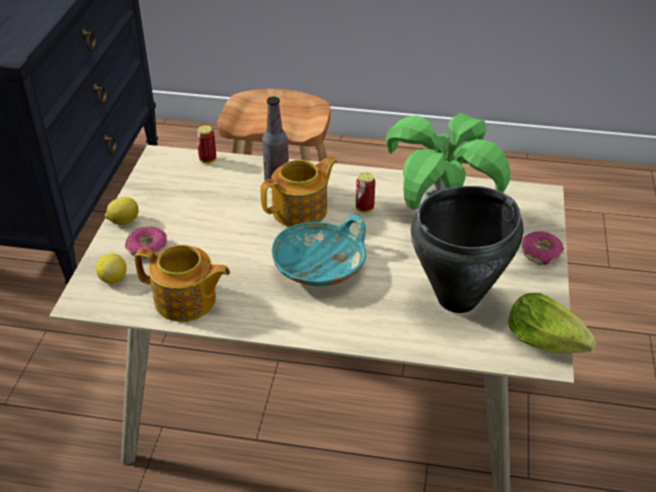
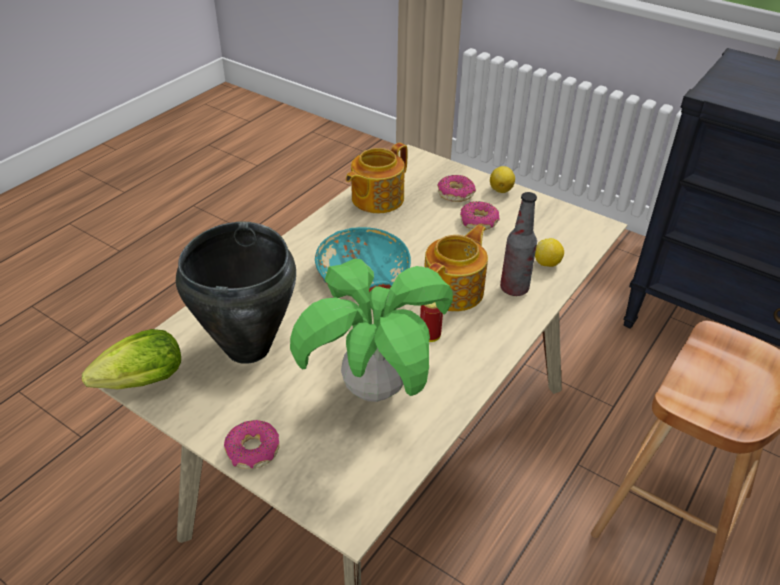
camera: 115 degrees right, 0 degrees up
(113, 278) = (428, 173): lemon -> lemon (547, 264)
(190, 222) = (479, 222): none -> donut
(208, 160) = (579, 254): can -> none
(301, 210) = (454, 290): teapot -> teapot turned 135 degrees counterclockwise

